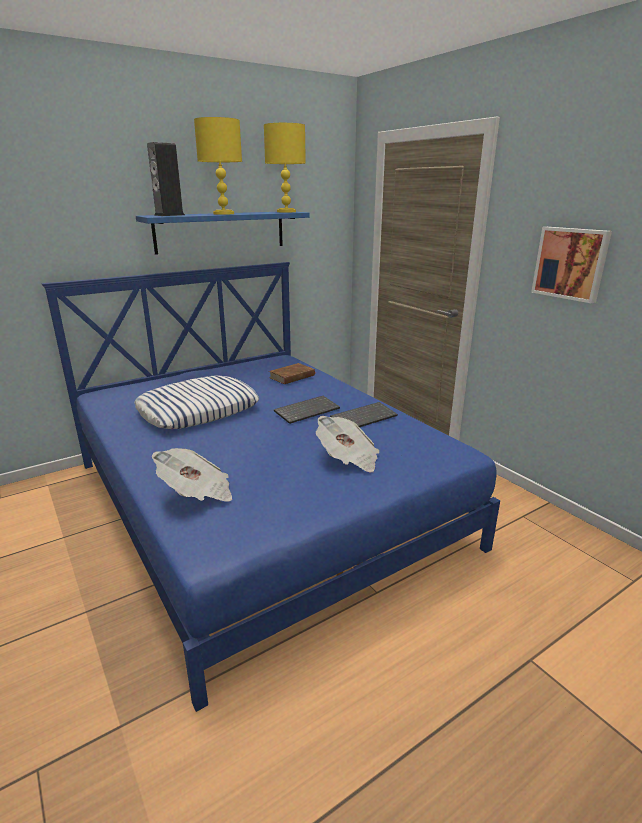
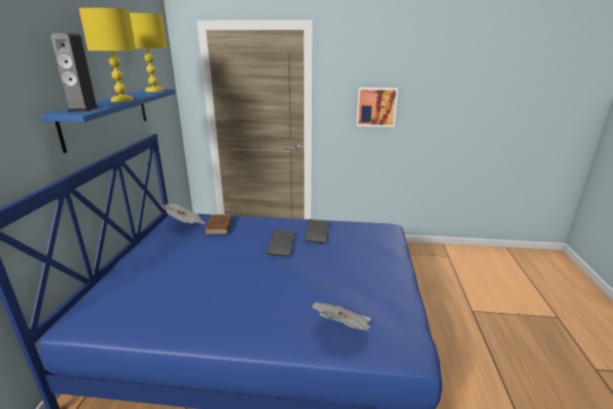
camera: 50 degrees left, 0 degrees up
(198, 410) = (207, 282): pillow -> none
(348, 459) = (358, 258): newspaper -> newspaper (185, 223)

